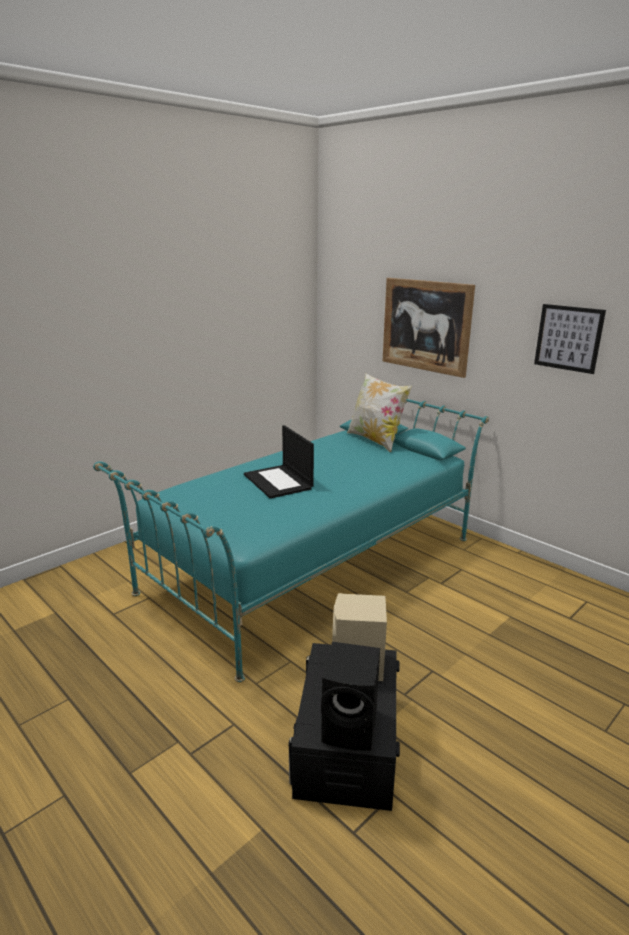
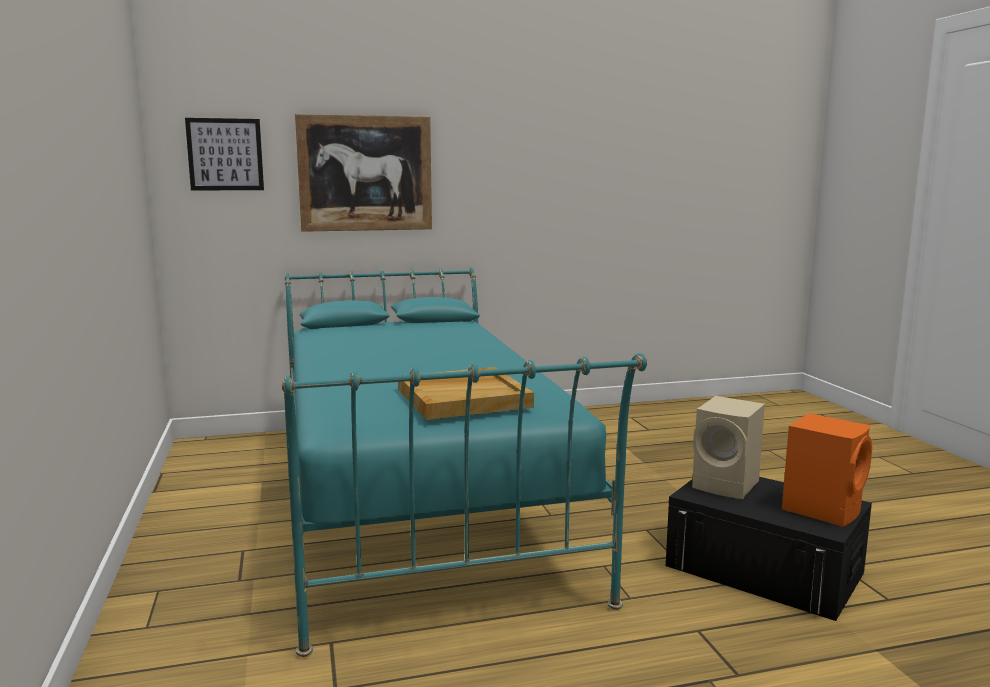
camera: 60 degrees left, 10 degrees down
(230, 509) = (464, 398): none -> beige tray
(279, 482) = (419, 369): laptop -> none
(352, 727) = (823, 509): black speaker -> orange speaker
(376, 440) = (373, 325): pillow -> none
(568, 338) = (543, 165): picture -> picture (225, 154)

